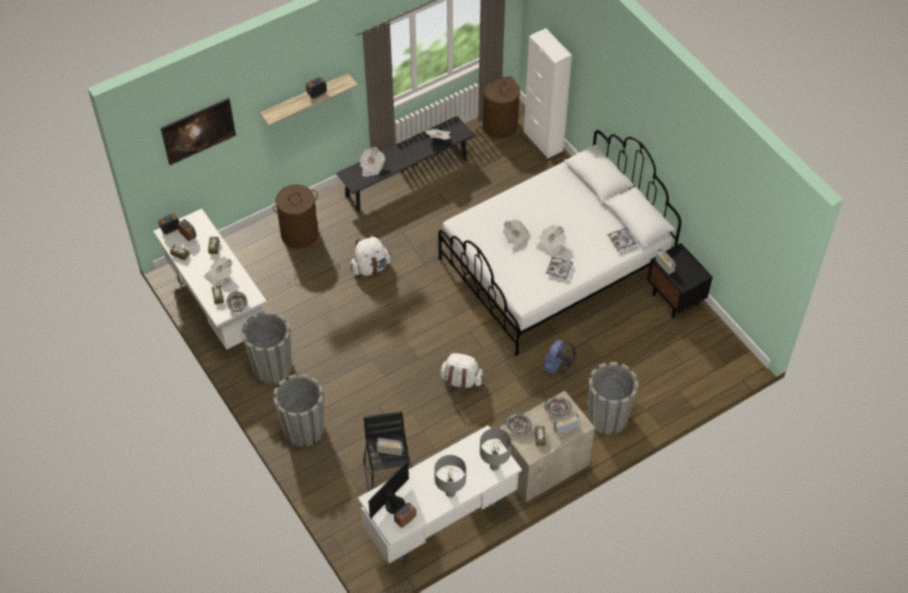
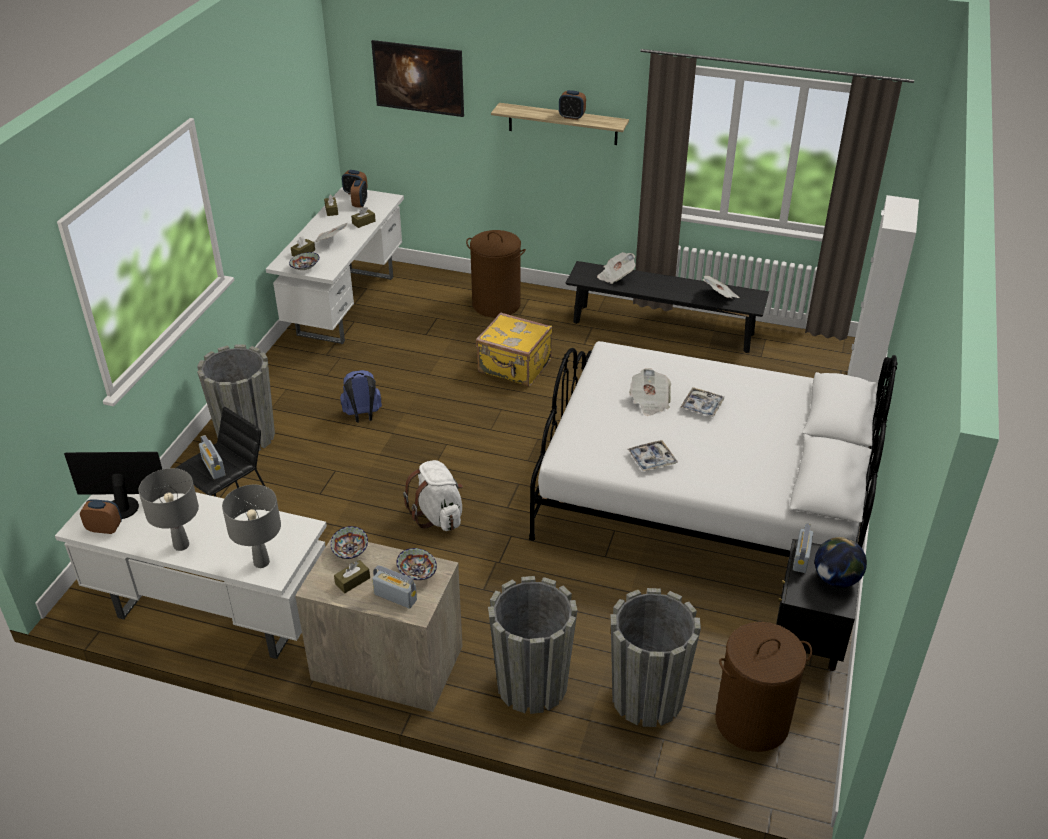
camera: 50 degrees right, 15 degrees down
(272, 367) = (308, 374): grey planter -> grey planter (647, 697)
(370, 267) = (514, 367): white backpack -> yellow suitcase
(500, 126) = (828, 350): brown laundry basket -> brown laundry basket (752, 722)
(550, 244) = (679, 432): newspaper -> none
(557, 366) = (556, 586): blue backpack -> blue backpack (362, 416)
(621, 241) = (773, 488): tray -> tray (702, 406)
(687, 264) = (836, 579): none -> globe

